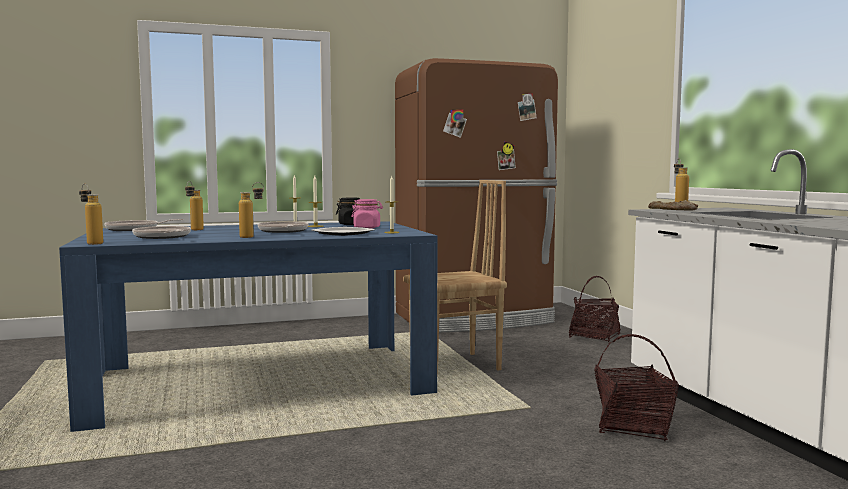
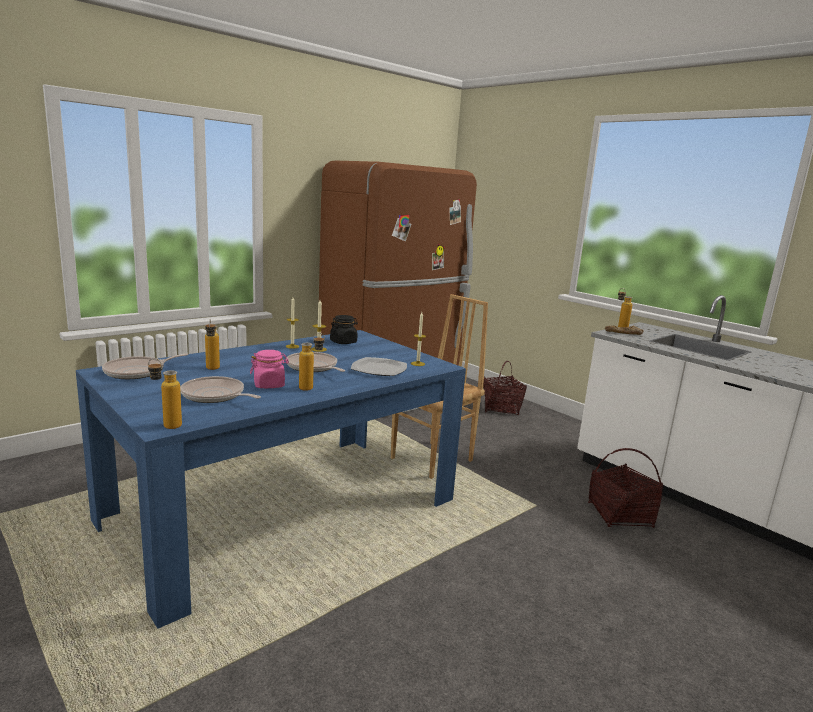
camera: 25 degrees left, 10 degrees up
(367, 228) = (374, 351): pink jar -> pink jar (269, 385)

